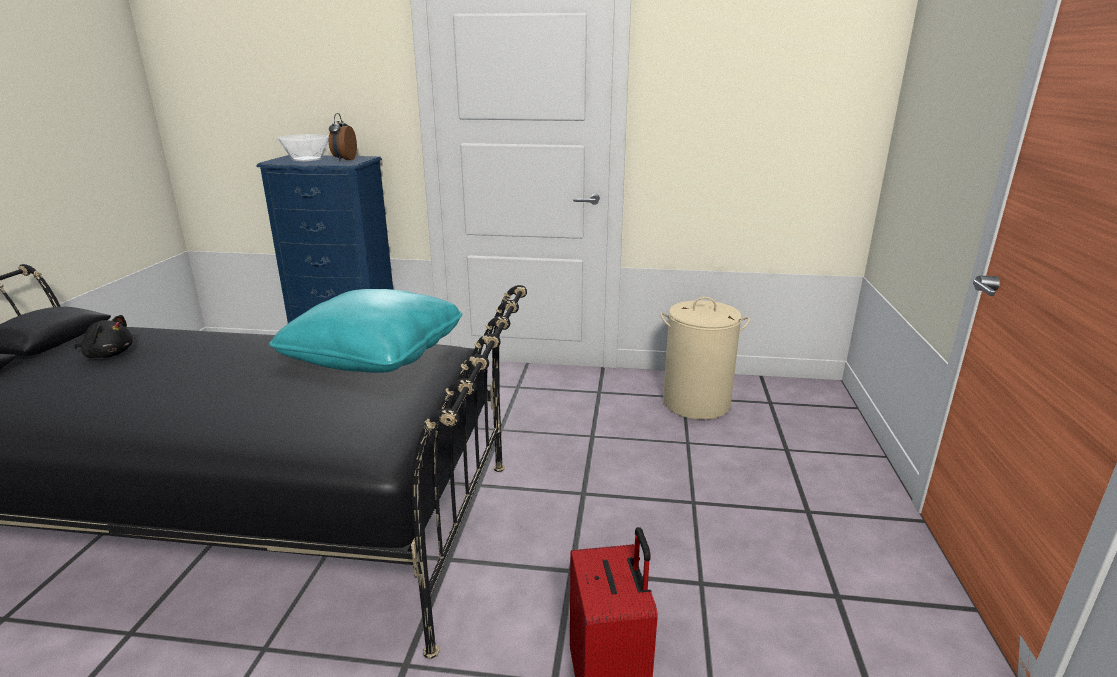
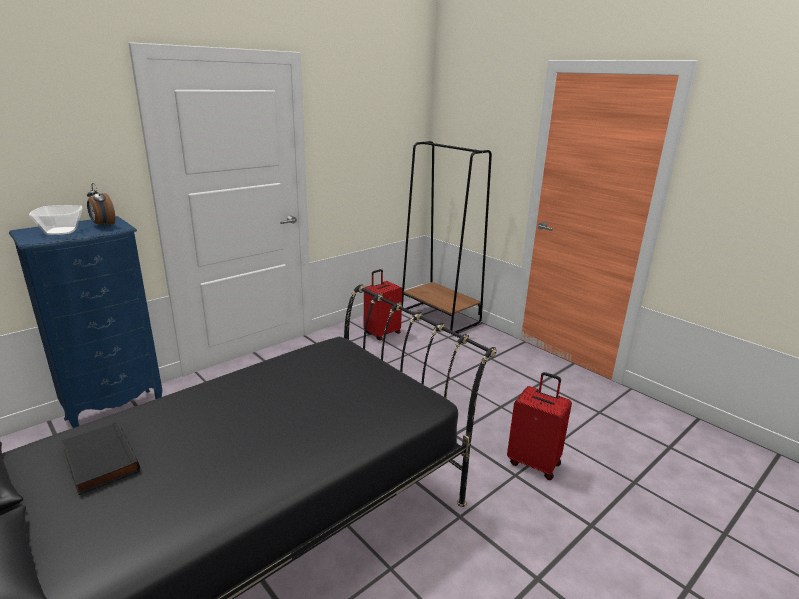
camera: 50 degrees left, 0 degrees up
(108, 354) = (98, 461): black plush toy -> black book
(375, 355) = (308, 362): turquoise pillow -> none
(697, 403) = (382, 333): beige laundry basket -> red suitcase
(822, 418) = (440, 317): none -> clothes rack

